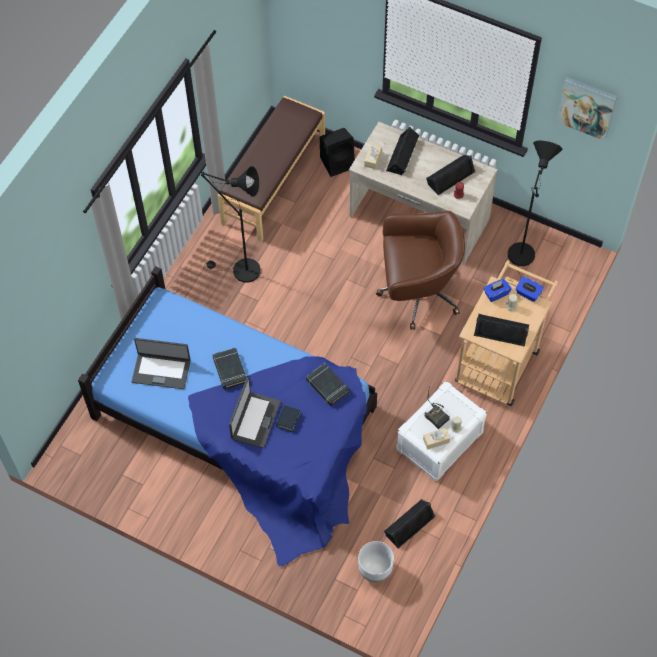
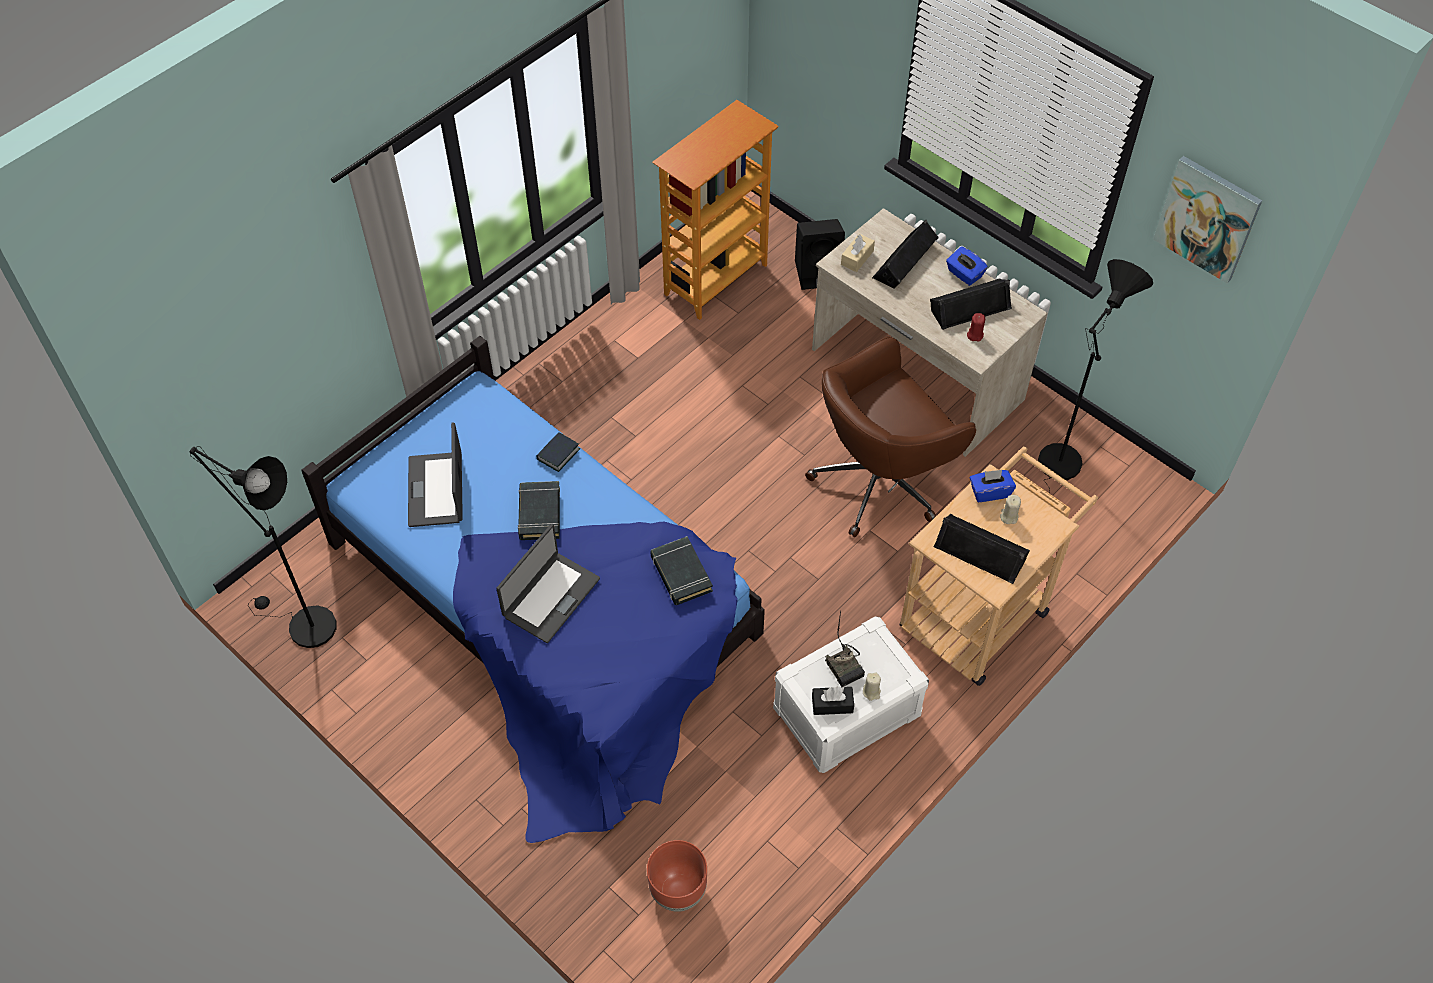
camera: 15 degrees right, 5 degrees down
(161, 370) = (437, 490): laptop -> laptop turned 60 degrees clockwise
(241, 270) = (625, 388): black floor lamp -> black floor lamp (303, 625)
(273, 182) = (715, 279): brown bench -> bookcase
(288, 419) = (602, 609): book -> book (558, 454)
(374, 570) = (677, 890): white planter -> brown planter
(408, 524) = (756, 831): black speaker -> none
(417, 293) = (880, 480): brown office chair -> brown office chair turned 135 degrees clockwise
(436, 440) = (832, 704): beige tissue box -> black tissue box
(528, 293) = (1042, 504): blue tissue box -> blue tissue box (964, 274)

